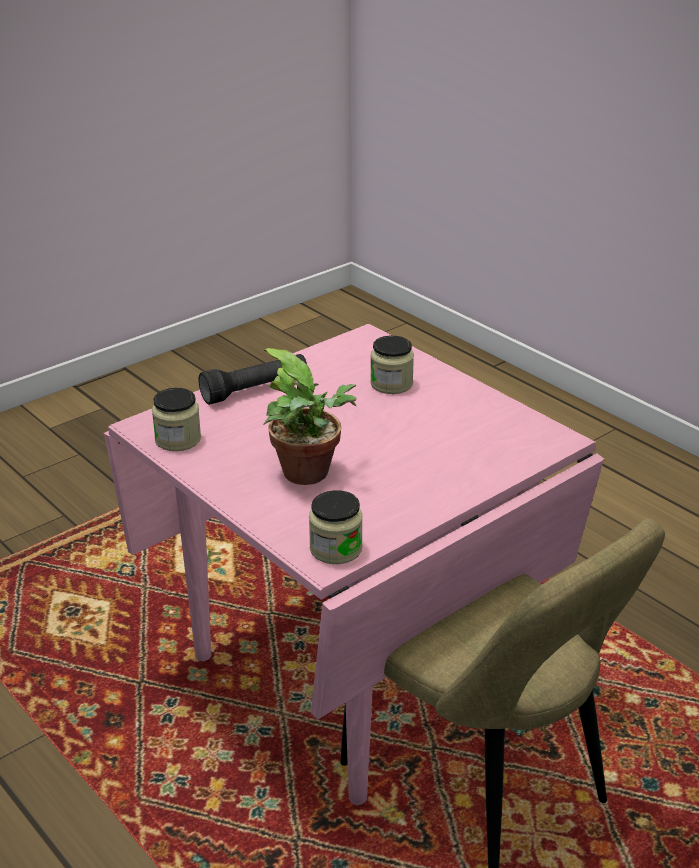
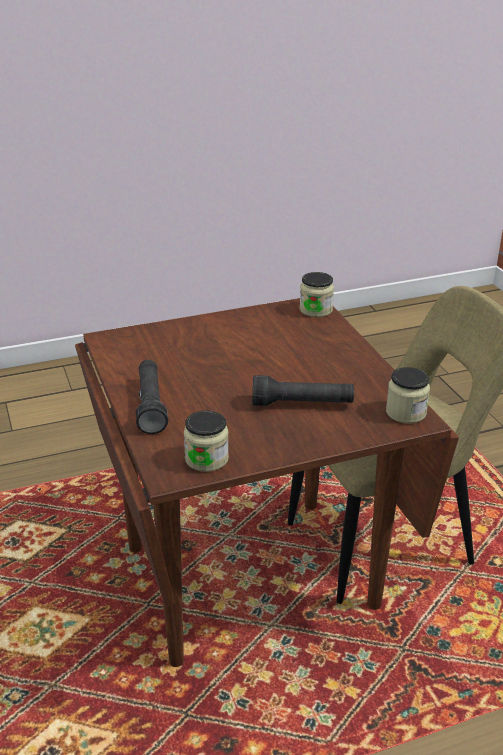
camera: 70 degrees left, 0 degrees up
(311, 475) = (302, 404): potted plant -> black flashlight
(348, 679) = (251, 577): pink dining table -> brown dining table
(391, 384) = (192, 344): jar -> jar (316, 310)

